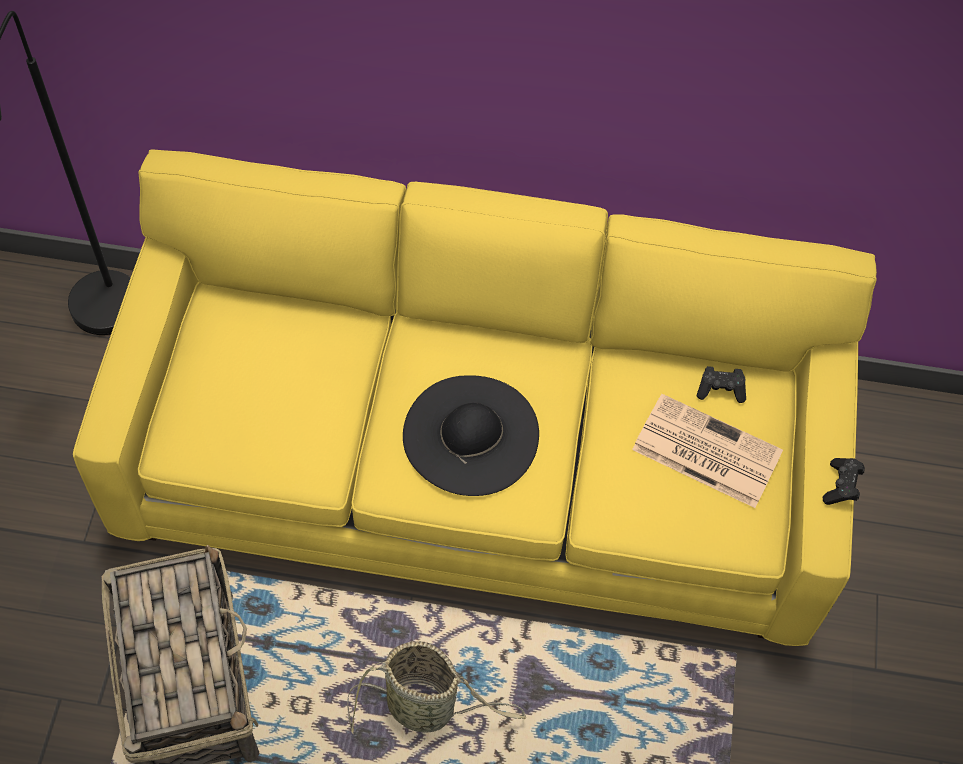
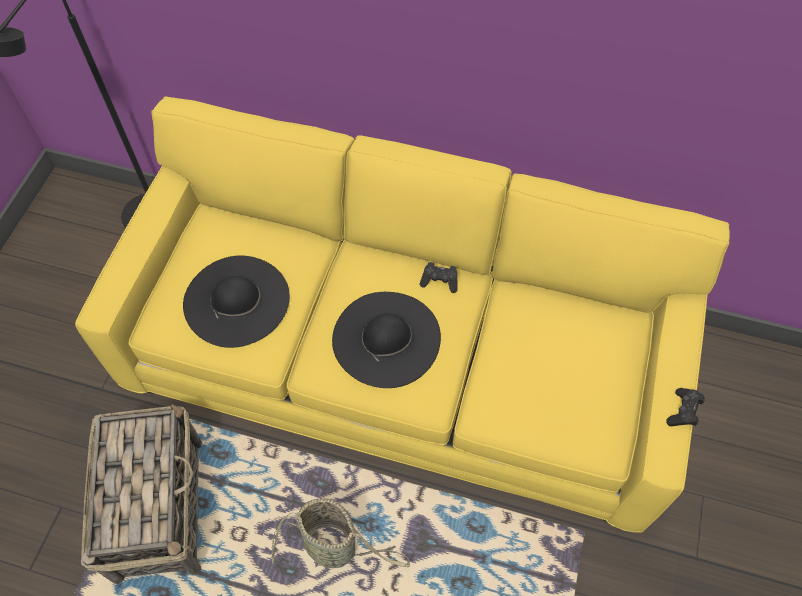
camera: 10 degrees right, 0 degrees up
(272, 405) = (236, 300): none -> black hat
(704, 451) = (572, 370): newspaper -> none
(720, 389) = (590, 322): black game controller -> black game controller (440, 281)

